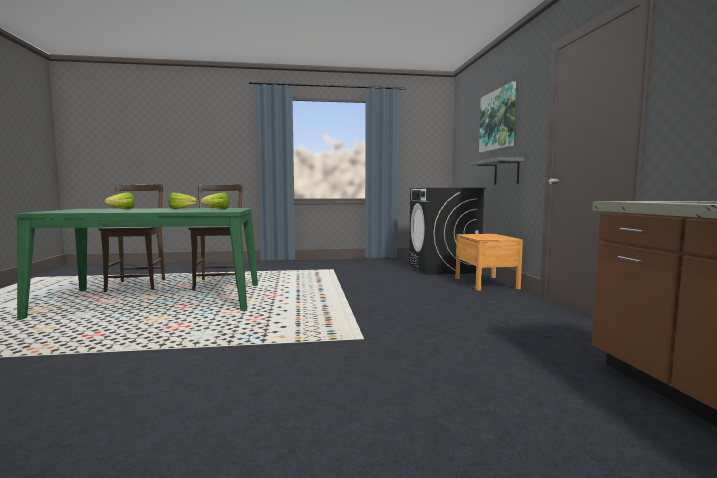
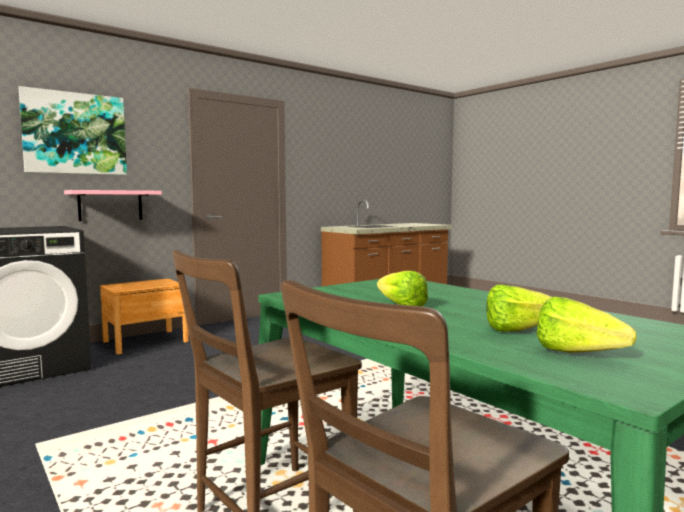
camera: 120 degrees left, 0 degrees up
(215, 209) = (366, 293): lettuce -> lettuce (584, 355)
(506, 172) = (110, 205): grey shelf -> pink shelf

